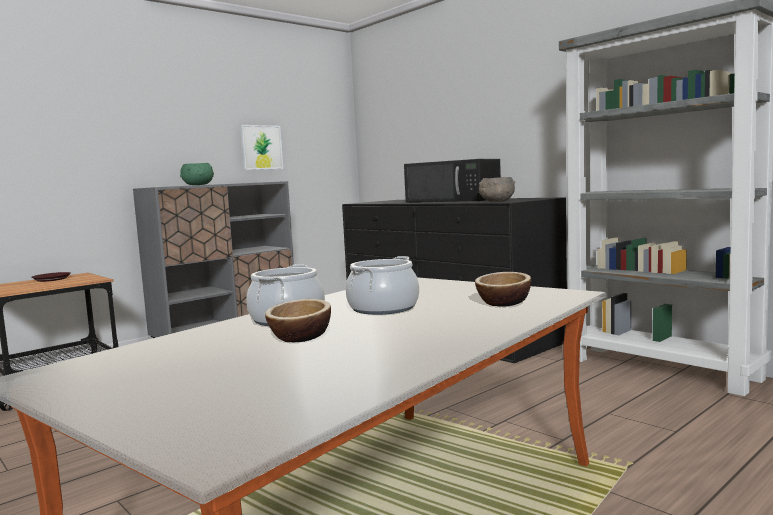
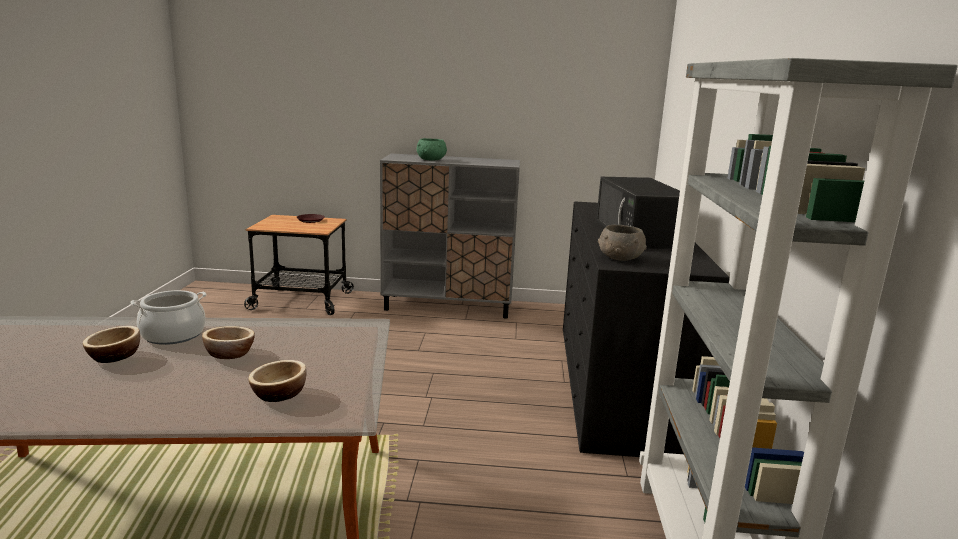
camera: 45 degrees right, 10 degrees up
(261, 147) = (529, 122): picture -> none
(383, 308) = (230, 354): cooking pot -> bowl

